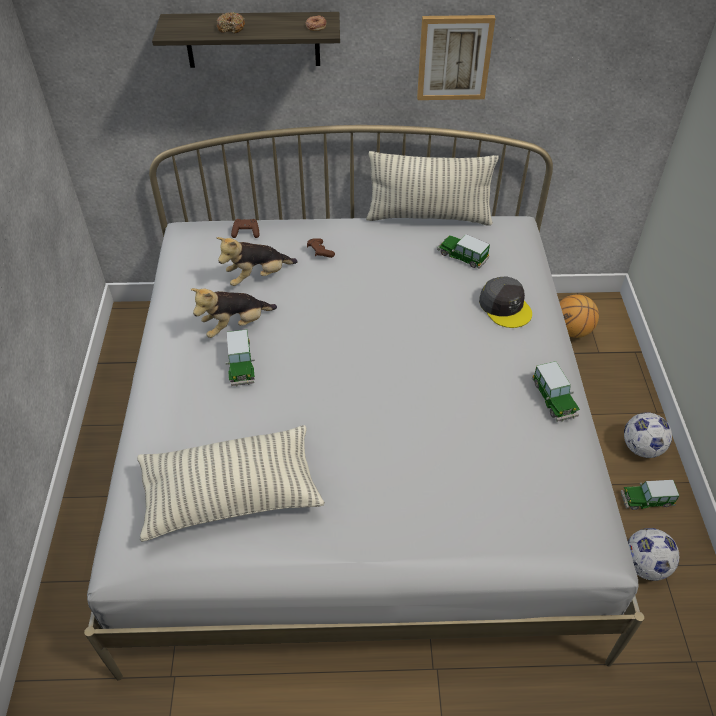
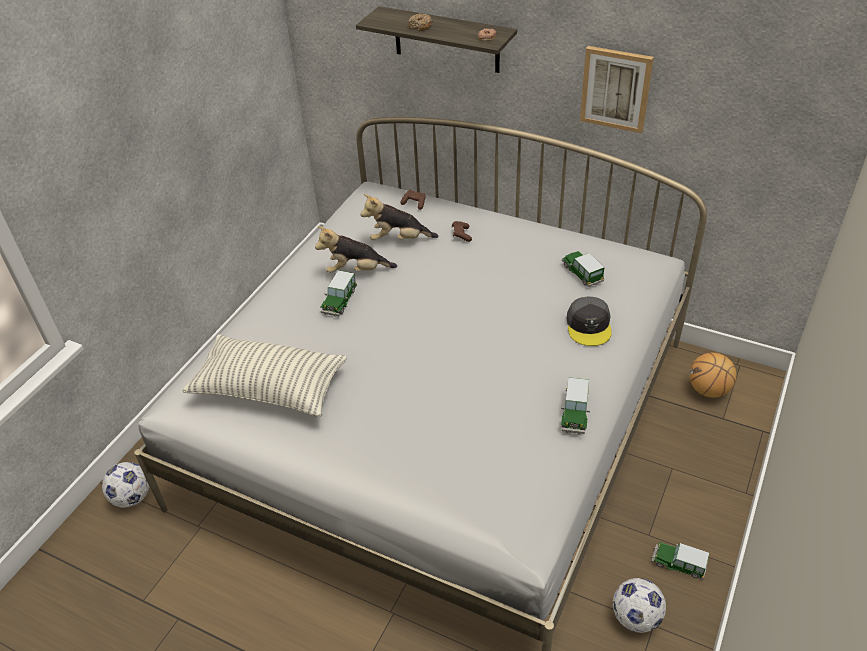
camera: 30 degrees right, 5 degrees down
(428, 217) = (578, 232): pillow -> none
(641, 448) = (706, 518): football -> football (132, 498)

